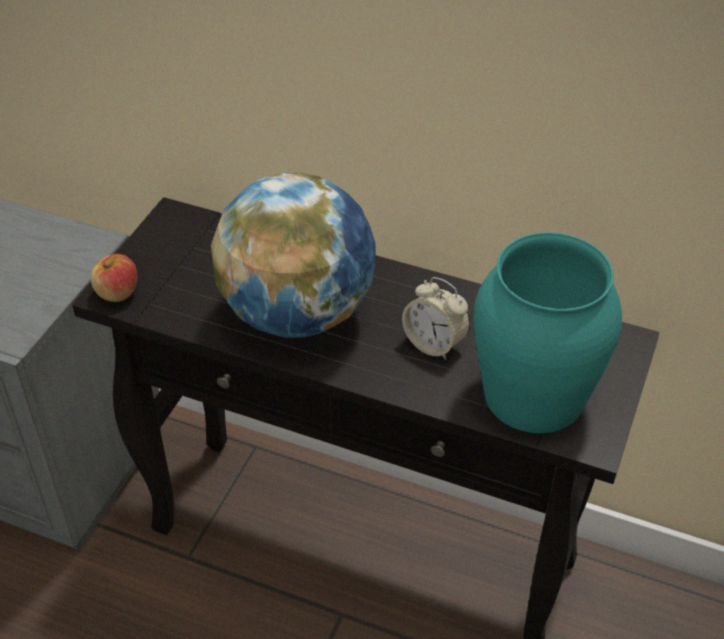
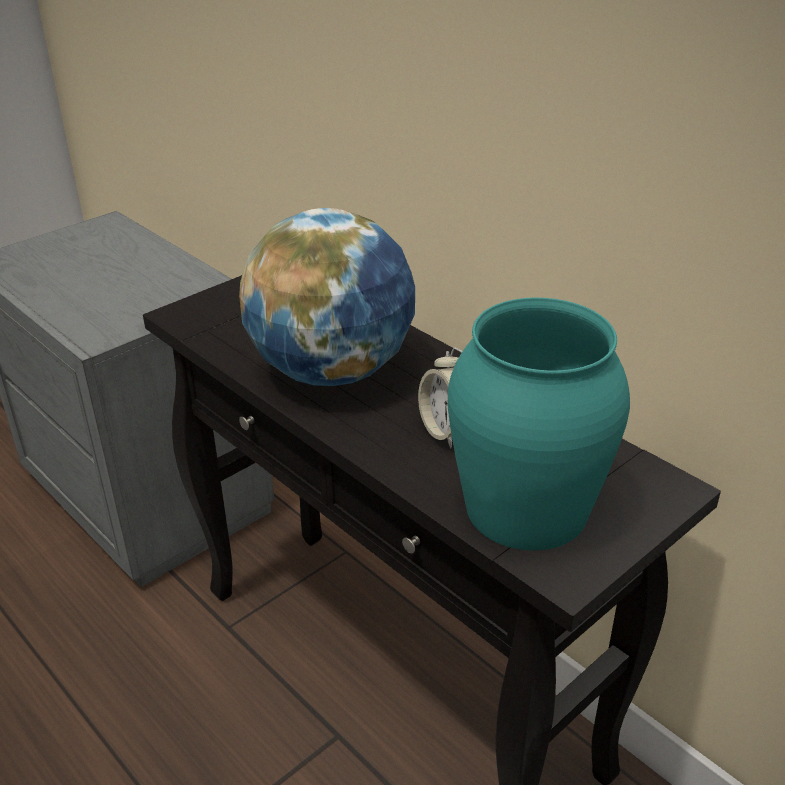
camera: 25 degrees right, 10 degrees down
(117, 293) = (186, 315): apple -> none

